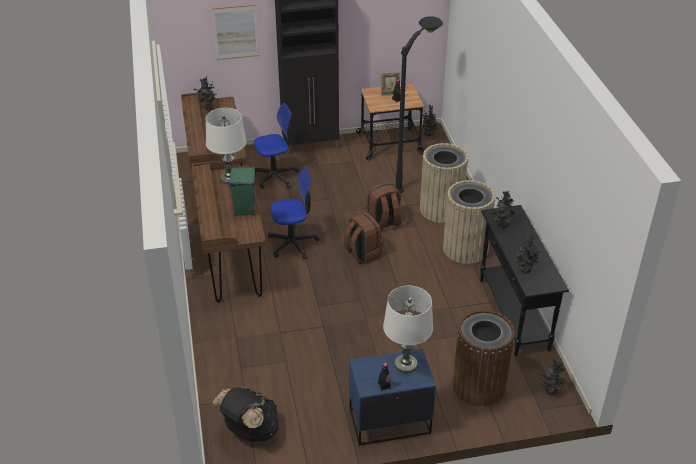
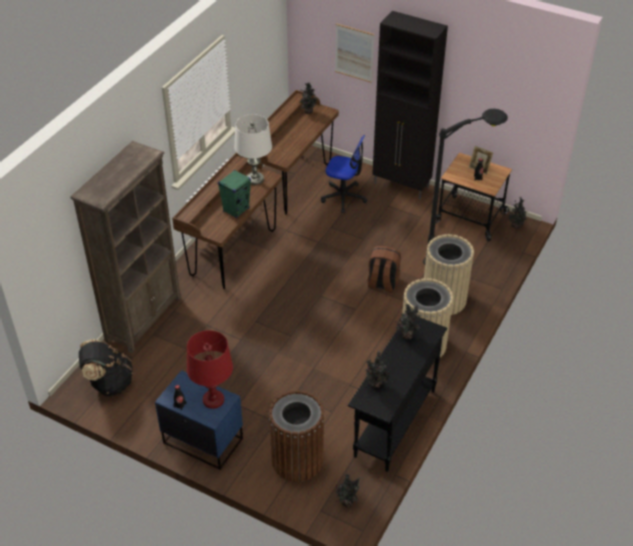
camera: 40 degrees right, 5 degrees up
(216, 360) = (144, 318): none -> brown bookcase
(293, 243) = (293, 261): office chair -> none
(362, 254) = (335, 300): brown backpack -> none
(405, 364) = (213, 400): white table lamp -> red table lamp

